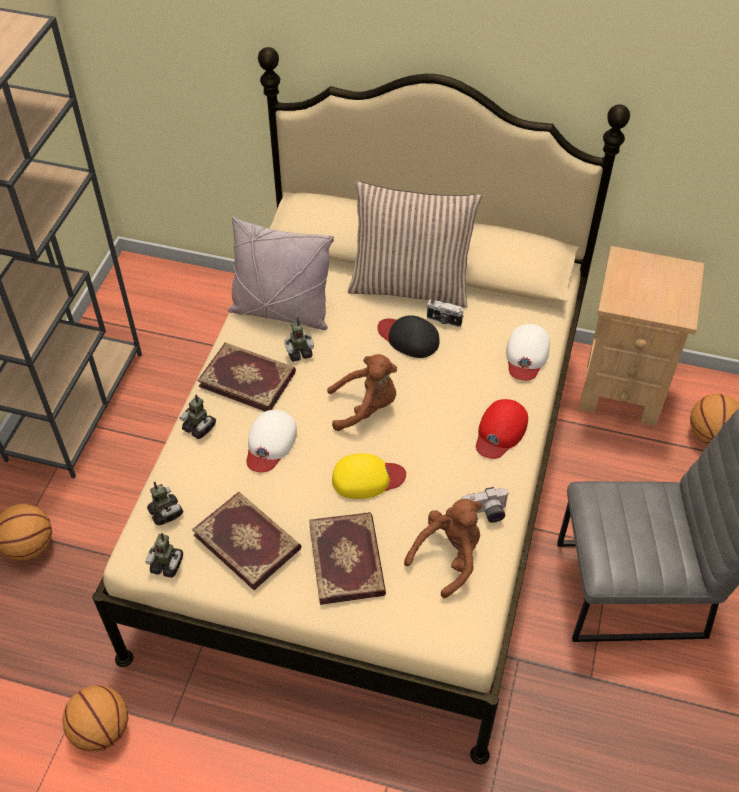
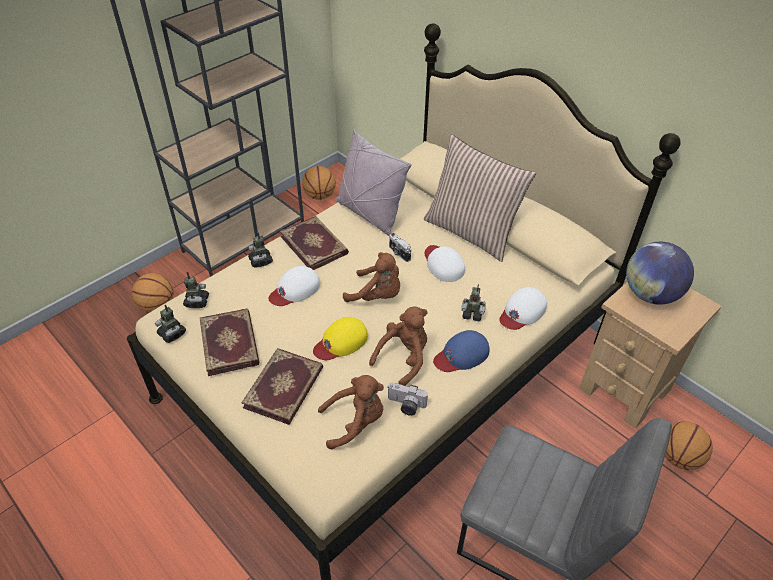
camera: 30 degrees right, 5 degrees down
(102, 730) = (111, 435): basketball -> basketball (320, 196)
(299, 352) = (360, 243): toy robot -> toy robot (472, 314)
(367, 478) = (341, 342): yellow cap -> yellow cap turned 120 degrees clockwise
(408, 338) = (443, 264): black cap -> white cap
(444, 321) = (477, 264): camera -> camera (399, 253)
(446, 464) = (403, 358): none -> brown plush toy
(500, 431) = (461, 355): red cap -> blue cap
(635, 280) = (650, 294): none -> globe

